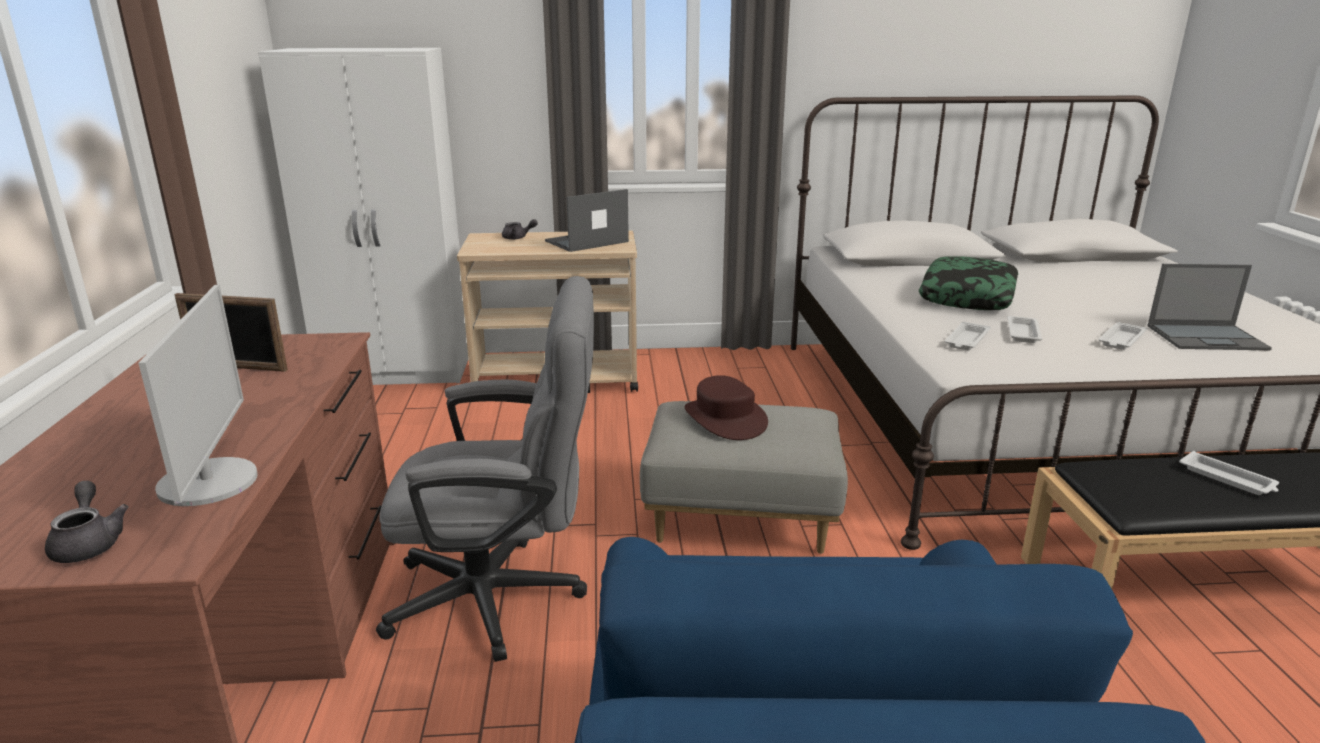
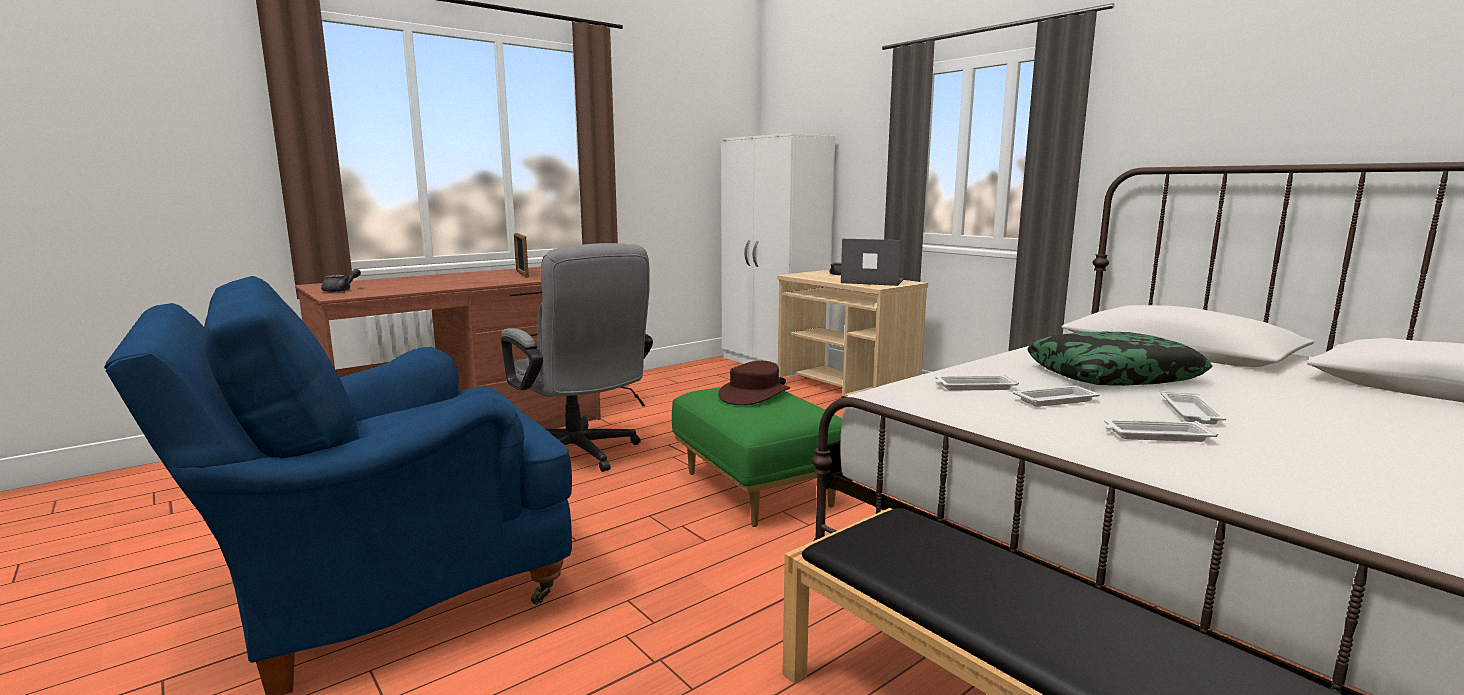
camera: 55 degrees right, 10 degrees down
(210, 482) = (401, 289): monitor -> none
(739, 520) = (755, 489): grey ottoman -> green ottoman
(1207, 337) = (1315, 474): laptop -> none
(1228, 479) = (1017, 591): white tray -> white tray (1191, 413)

